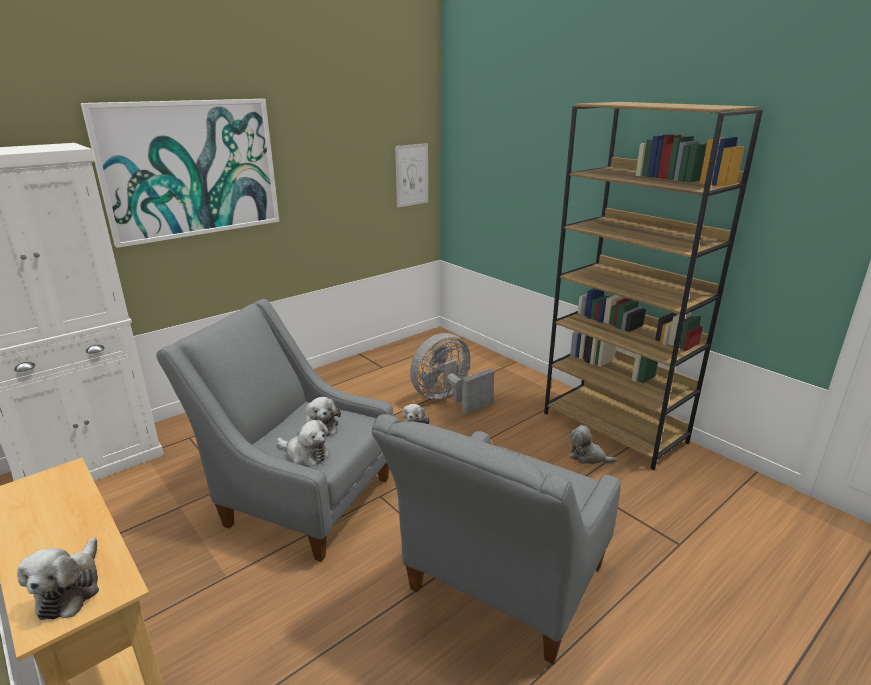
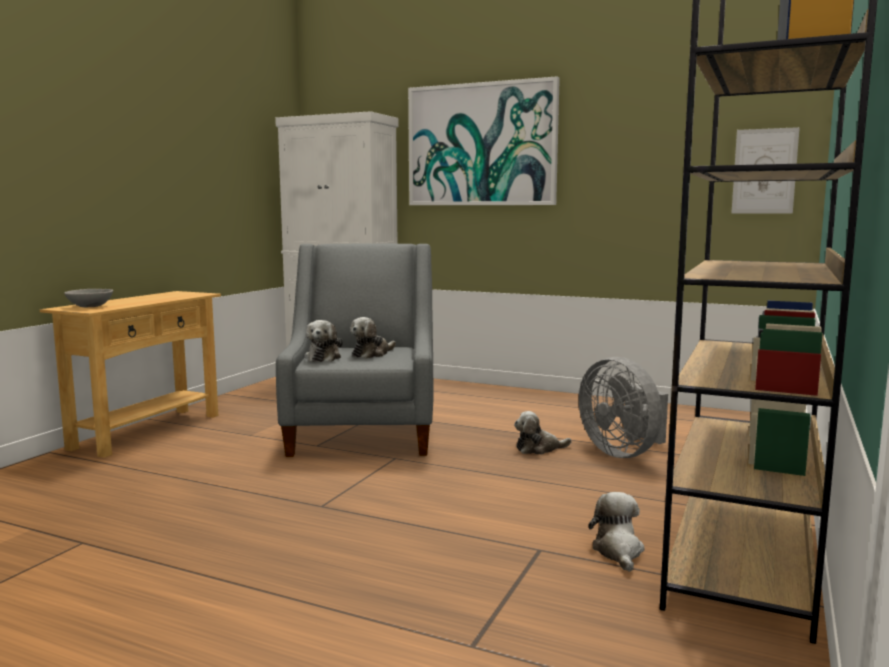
camera: 65 degrees right, 15 degrees down
(70, 589) = (90, 306): plush toy -> grey bowl
(448, 399) = (623, 452): grey fan -> grey fan turned 150 degrees counterclockwise
(500, 587) = (296, 531): grey armchair -> none

